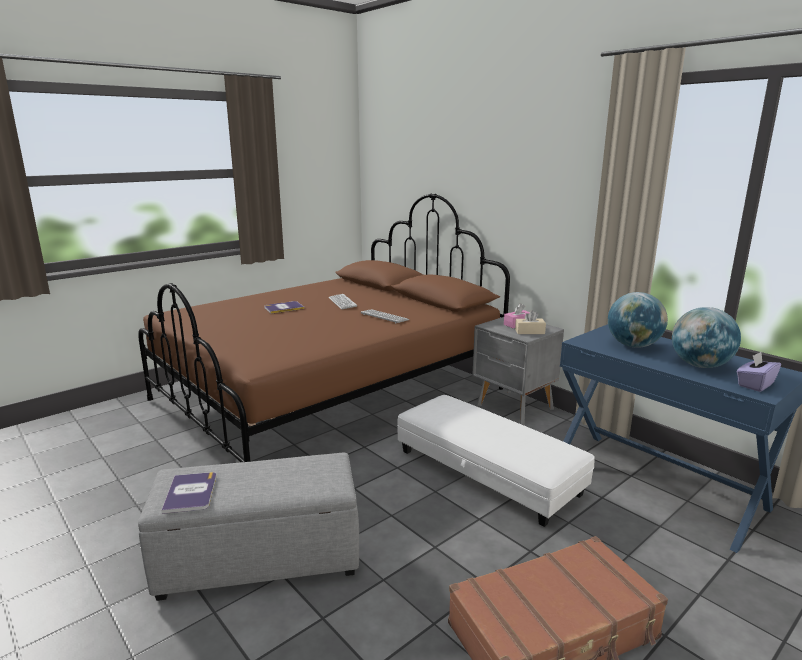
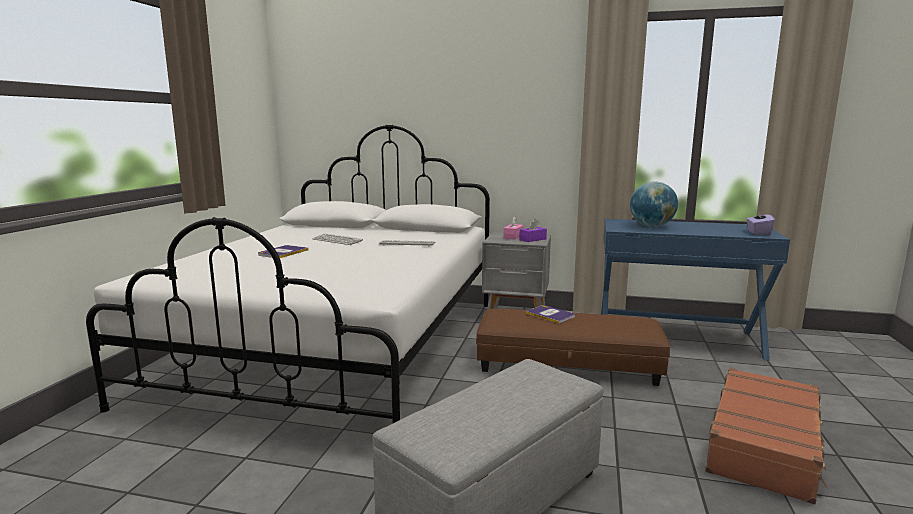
camera: 35 degrees left, 5 degrees down
(191, 493) = (463, 434): book -> book (551, 315)
(330, 395) = (339, 347): brown bed -> white bed
(487, 472) = (568, 364): white ottoman -> brown ottoman
(529, 332) = (532, 239): beige tissue box -> purple tissue box
(700, 365) = (711, 229): globe -> none

